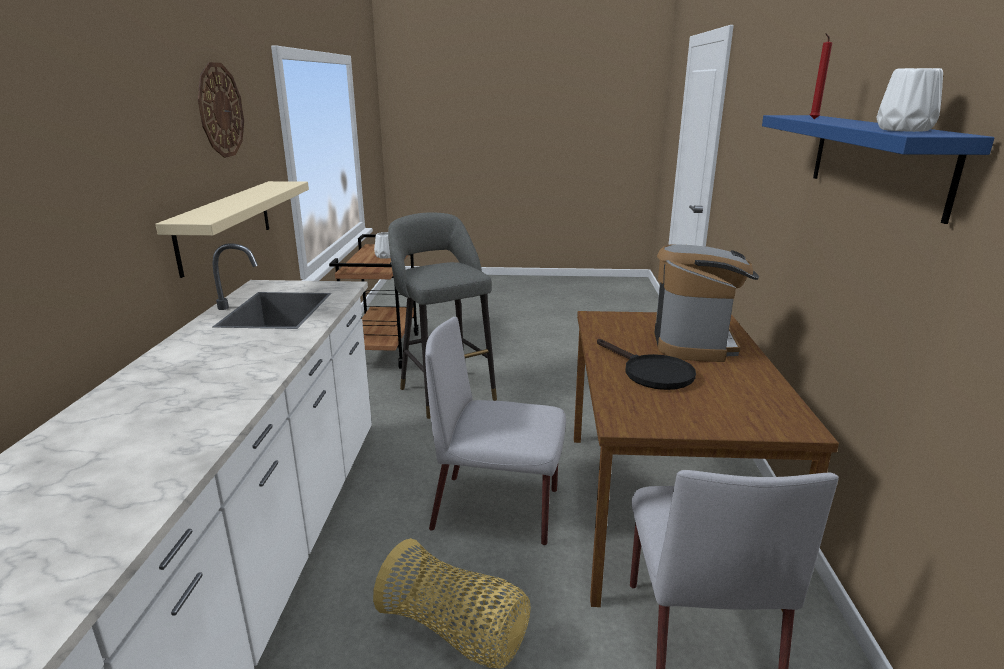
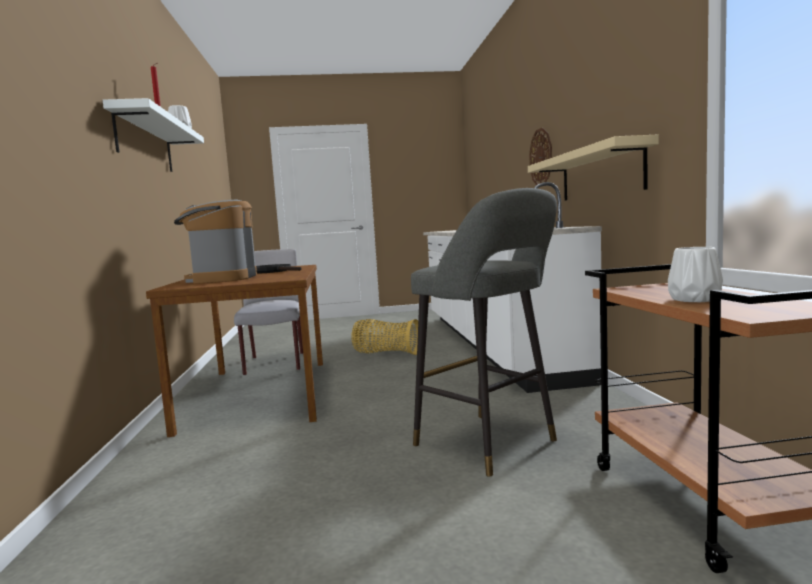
camera: 170 degrees right, 15 degrees down
(220, 110) = (610, 75): wall clock -> wall clock (541, 157)
(498, 509) = (379, 380): grey chair -> none
(876, 160) = (145, 142): blue shelf -> white shelf

